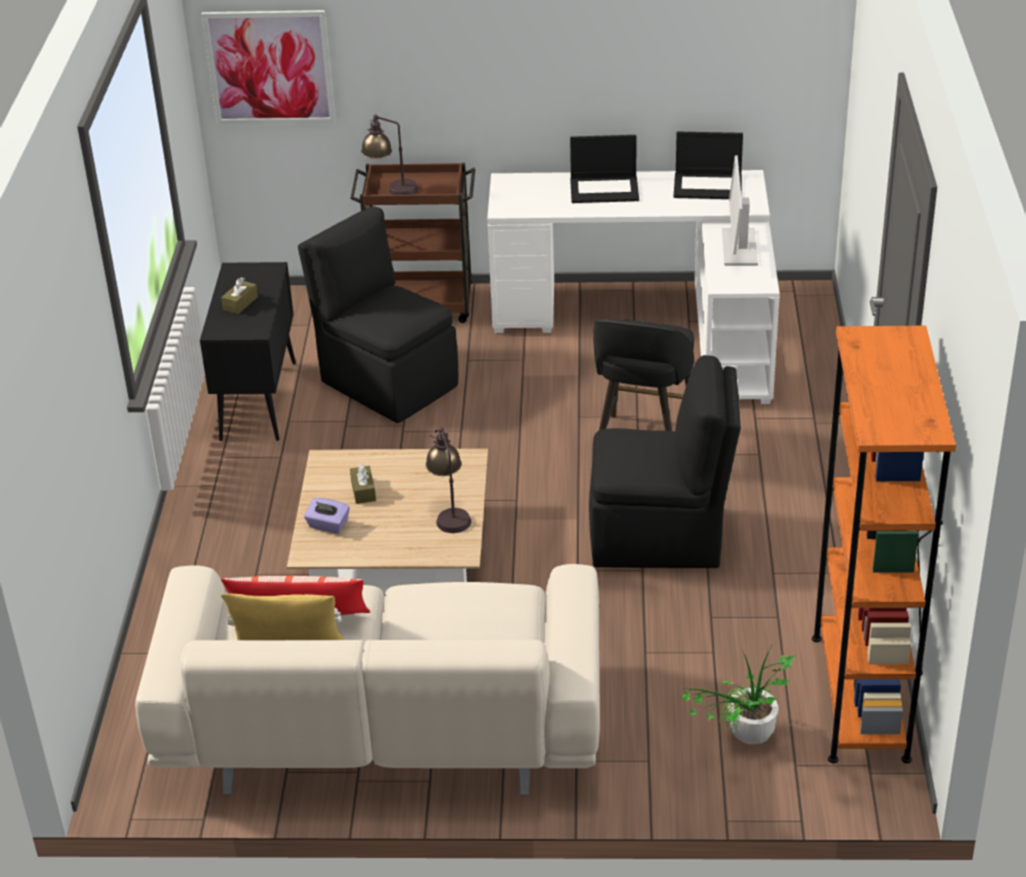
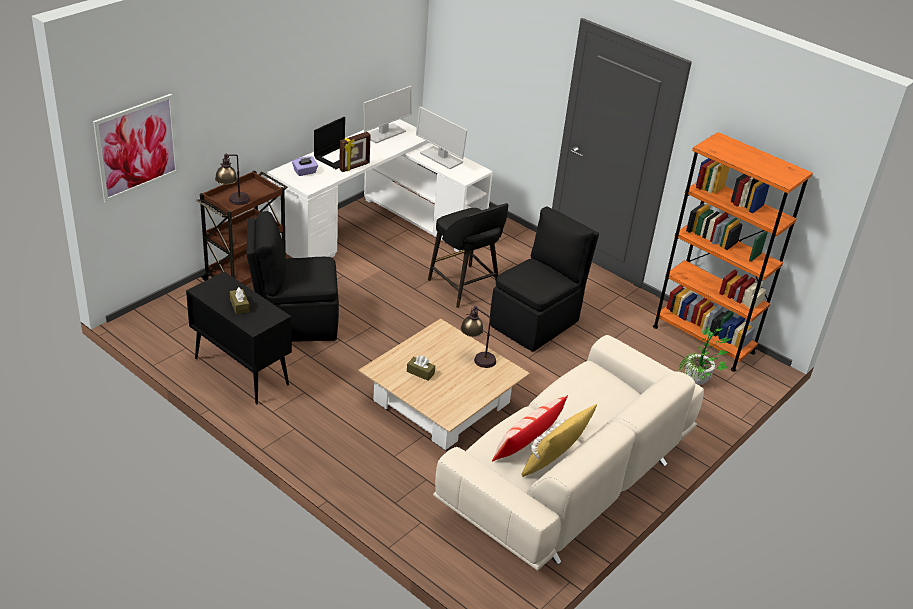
camera: 55 degrees left, 0 degrees up
(328, 525) = (433, 399): purple tissue box -> purple tissue box (305, 172)
(599, 210) = (354, 167): none -> picture frame
(708, 186) = (384, 134): laptop -> monitor

